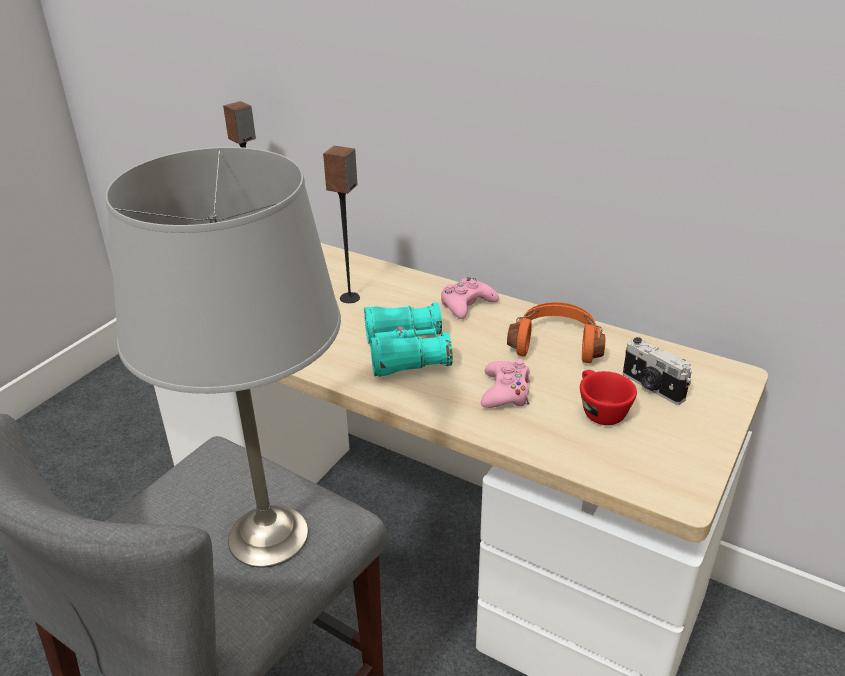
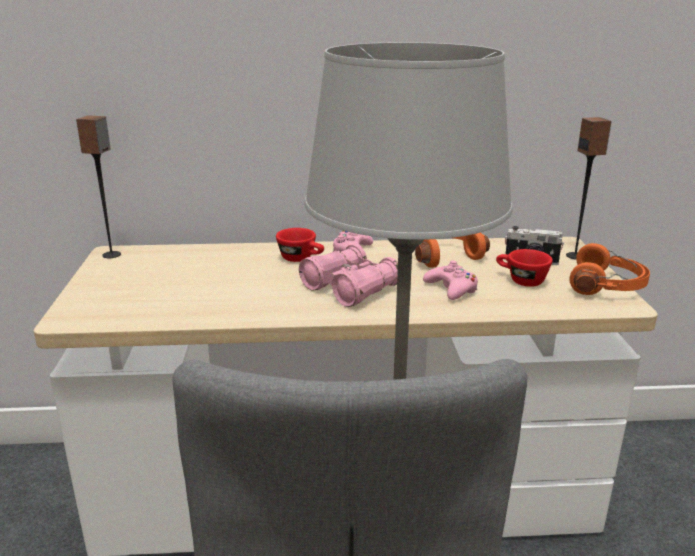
camera: 35 degrees left, 10 degrees down
(350, 298) = (255, 270): speaker -> speaker (575, 256)
(406, 352) = (350, 288): turquoise binoculars -> pink binoculars
(407, 298) = (301, 259): none -> red cup
(698, 460) = (607, 286): none -> orange headphones

